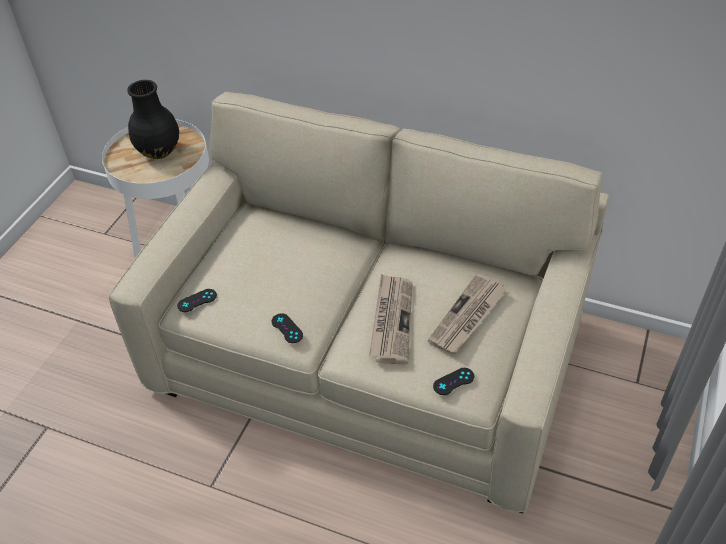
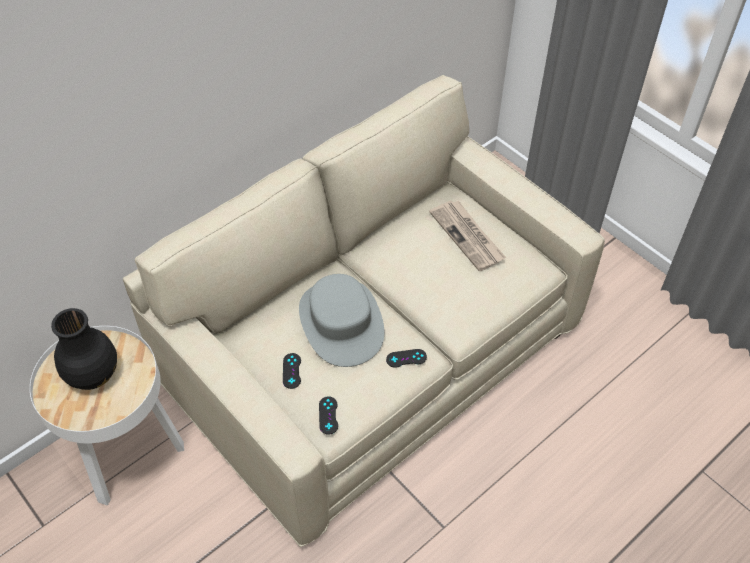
camera: 65 degrees left, 5 degrees up
(300, 268) = (340, 322): none -> grey hat
(391, 320) = (442, 284): newspaper -> none
(453, 381) = (524, 273): black game controller -> black game controller (292, 371)

